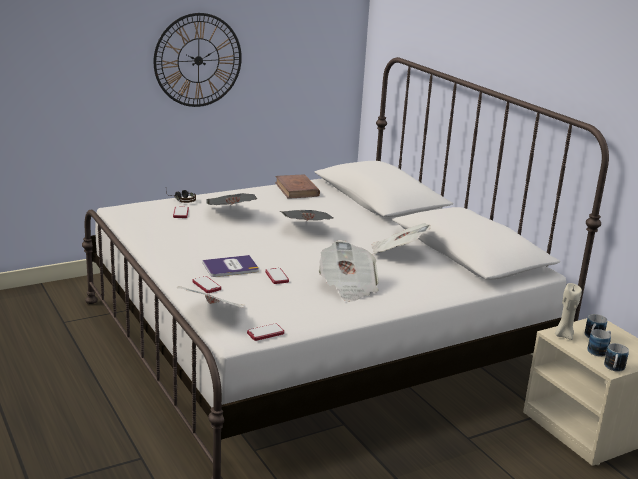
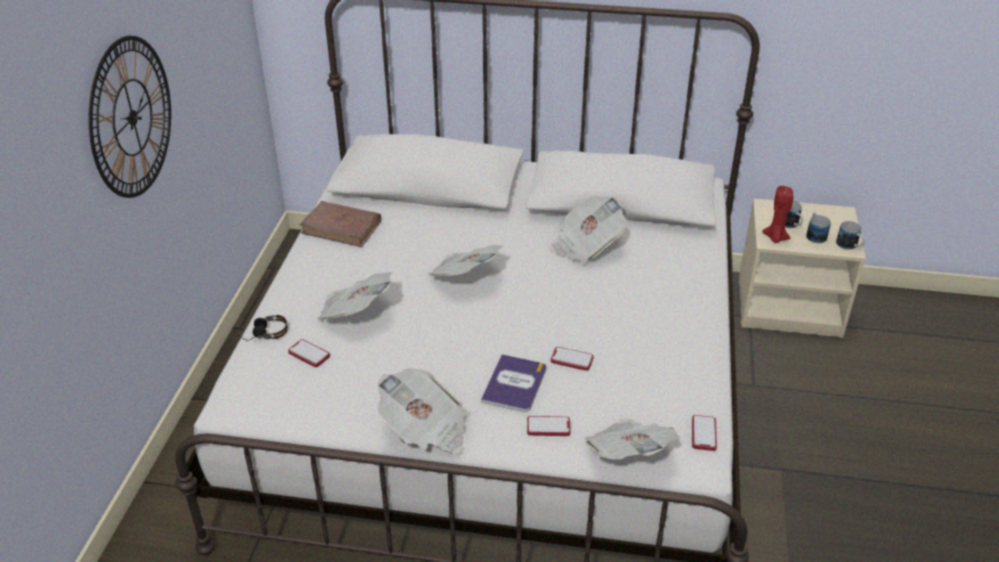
camera: 50 degrees left, 15 degrees up
(348, 287) = (639, 320): newspaper -> newspaper (425, 429)
(563, 335) = (775, 238): beige candle -> red candle

